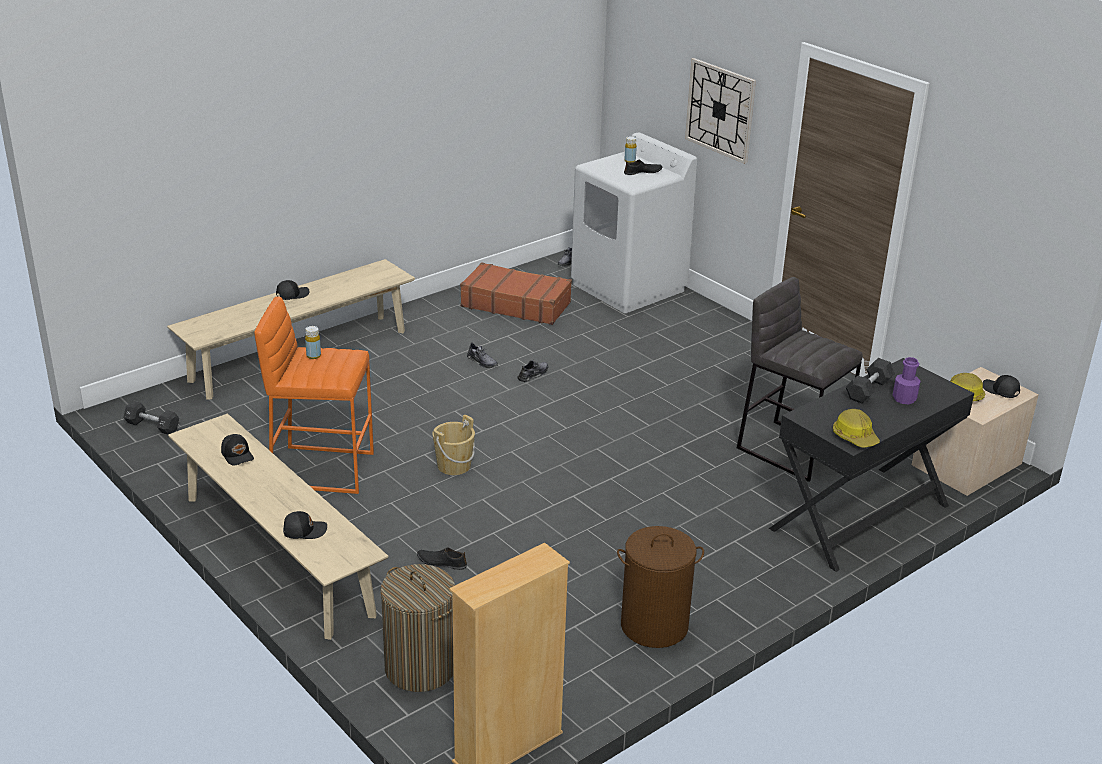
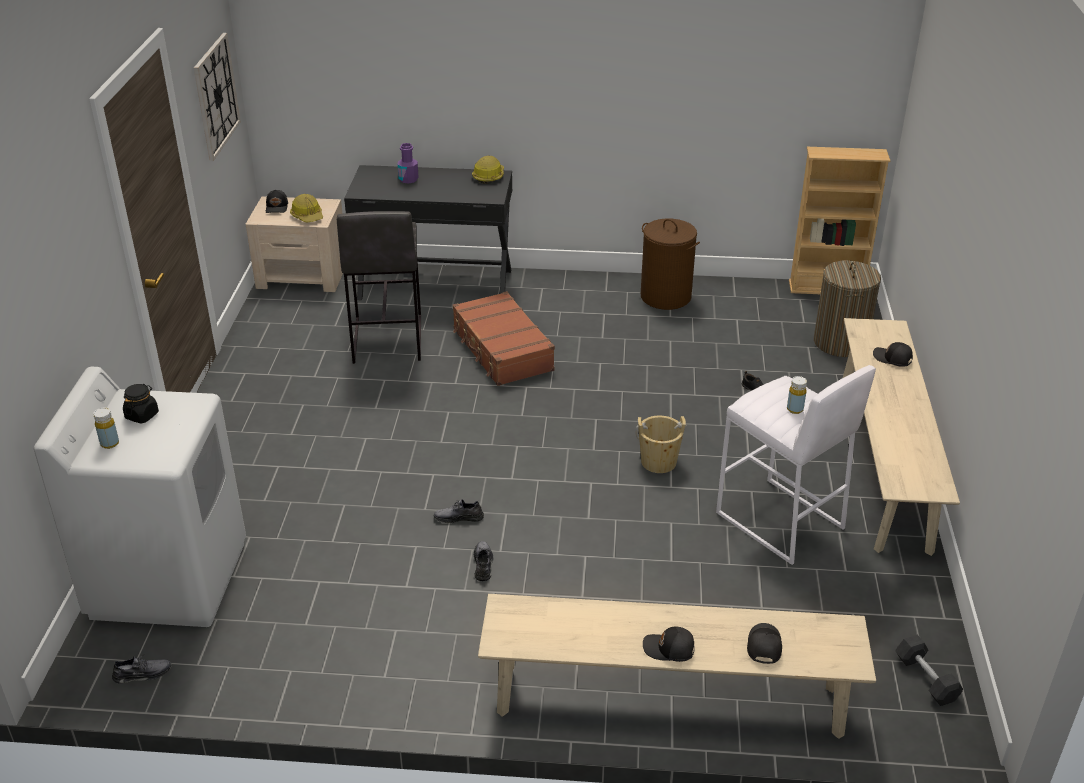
camera: 135 degrees left, 5 degrees up
(238, 455) = (903, 446): black cap -> black cap (763, 646)
(322, 469) = (780, 521): orange stool -> white stool
(516, 304) = (323, 632): brown suitcase -> brown suitcase (502, 350)
(643, 172) = (142, 415): black shoe -> black jar
(720, 110) = (69, 283): wall clock -> wall clock (216, 96)
(868, 390) = (417, 192): black dumbbell -> none

